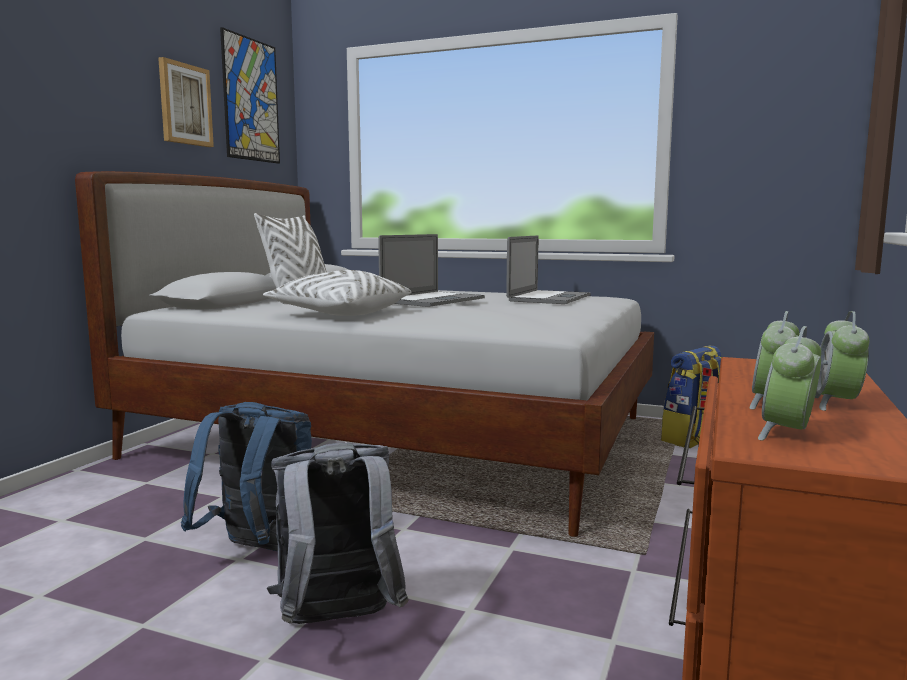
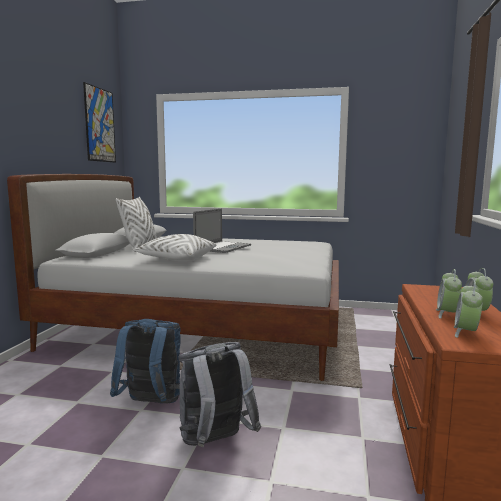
camera: 10 degrees left, 0 degrees up
(185, 104) = (65, 130): picture -> none
(549, 298) = (285, 244): laptop -> none
(693, 440) = (363, 319): backpack -> none

